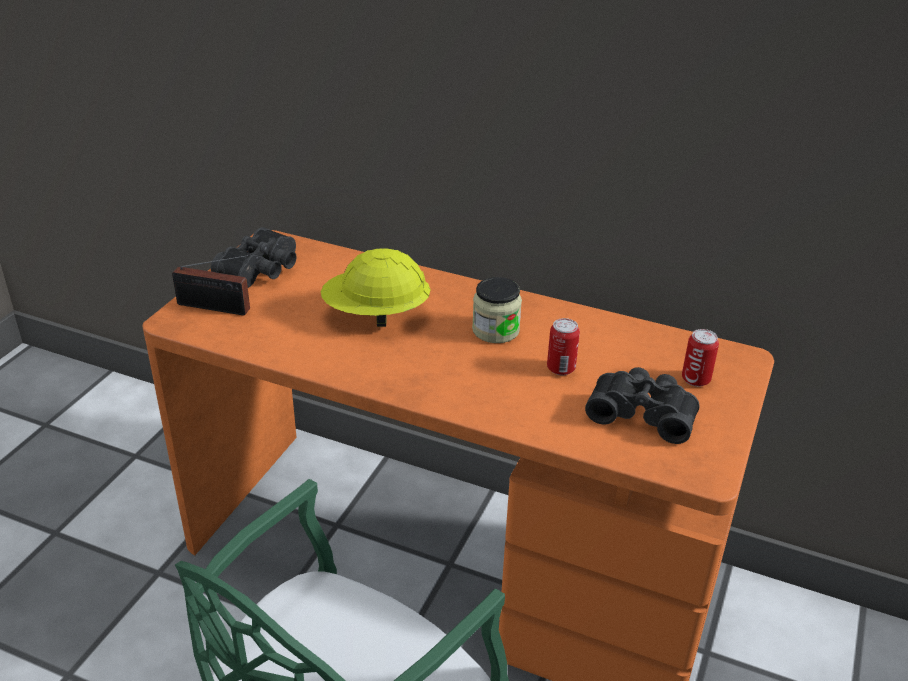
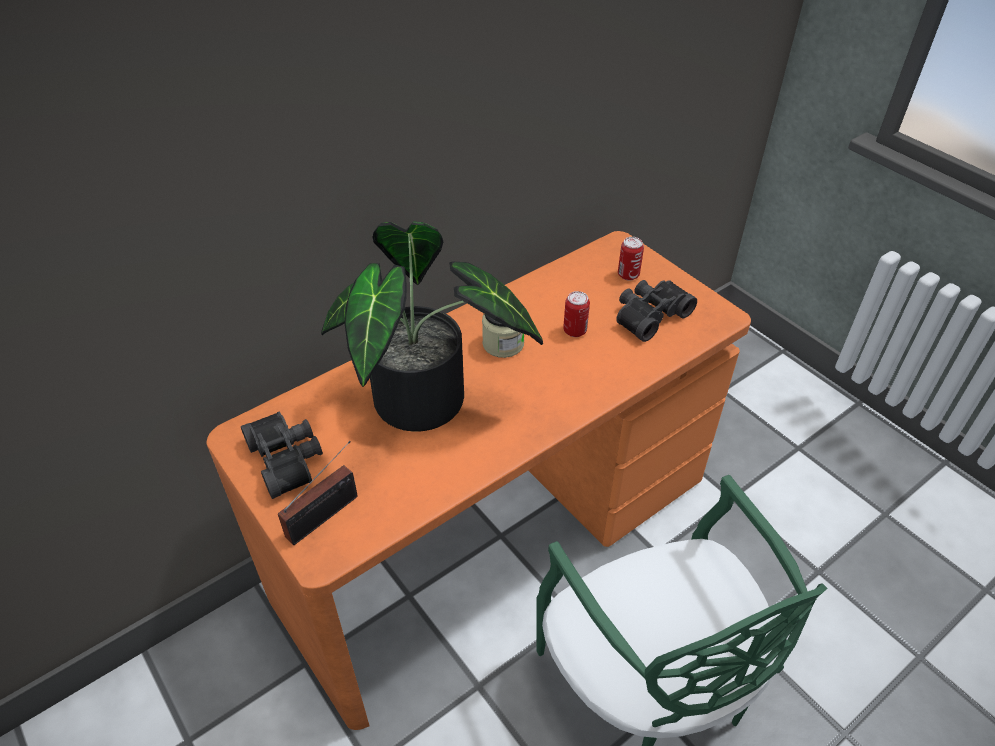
camera: 60 degrees left, 10 degrees up
(376, 315) = (428, 405): yellow hard hat -> potted plant

